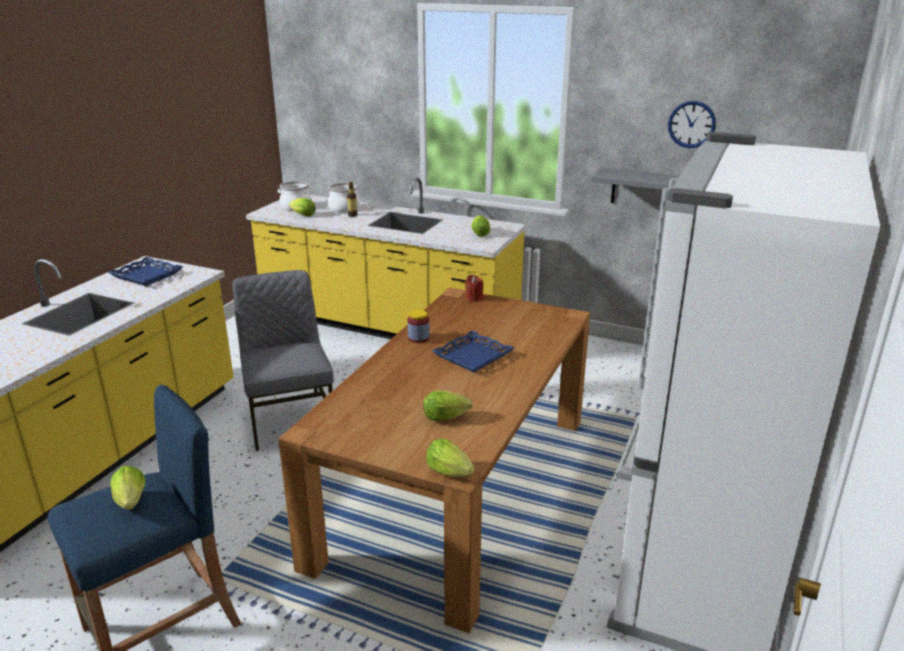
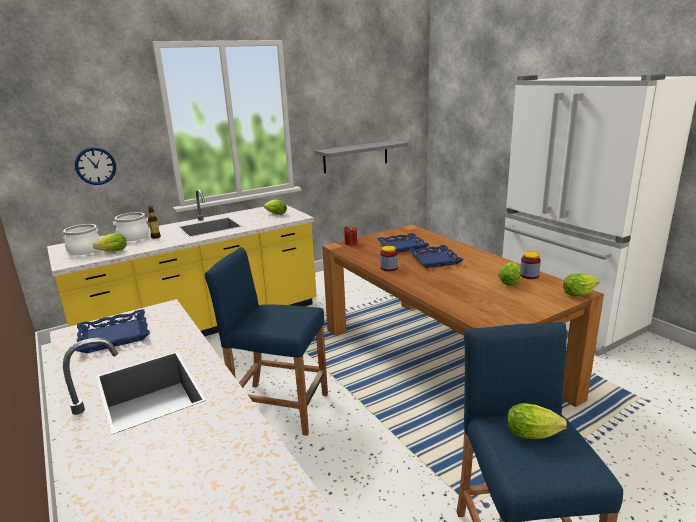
camera: 55 degrees left, 5 degrees down
(290, 419) = (279, 407): grey chair -> blue stool
(484, 427) = (529, 275): none -> jar
(497, 327) = (402, 246): none -> blue tray
(691, 124) = (360, 111): wall clock -> wall clock (95, 166)

